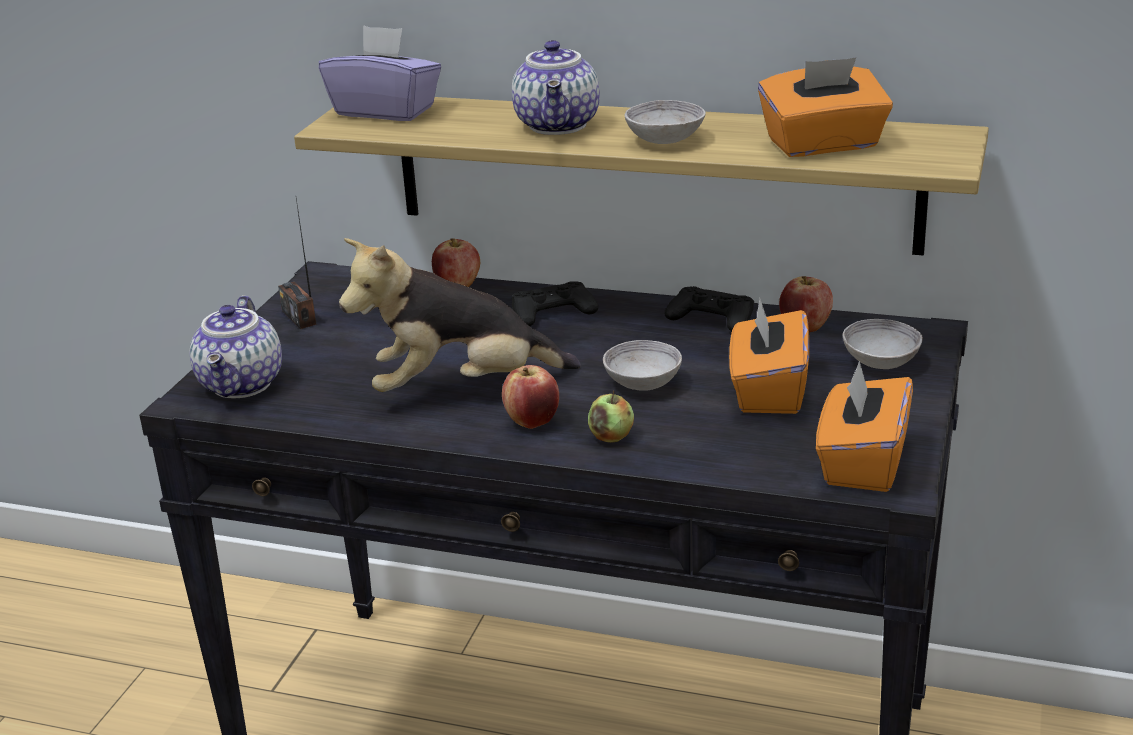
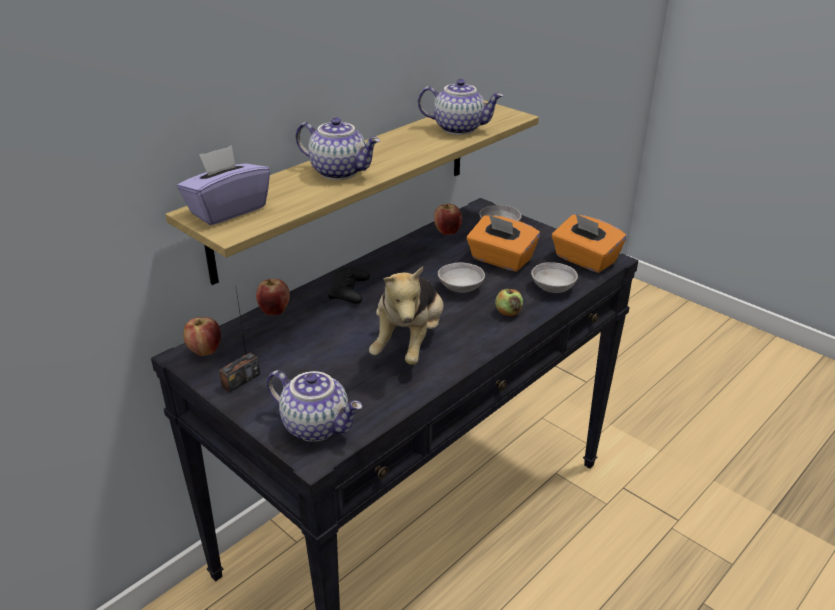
camera: 65 degrees left, 5 degrees up
(299, 317) = (241, 380): radio -> radio turned 45 degrees counterclockwise
(532, 421) = (471, 330): apple -> apple (205, 350)
(665, 140) = (403, 155): grey bowl -> grey bowl (553, 288)
(712, 318) = (410, 250): black game controller -> none
(823, 145) = (459, 128): orange tissue box -> teapot

